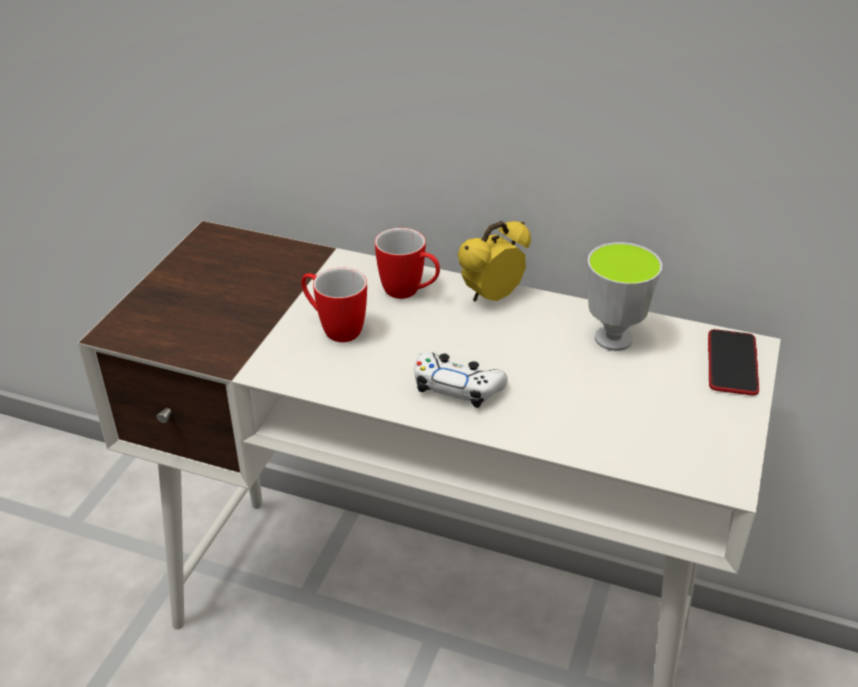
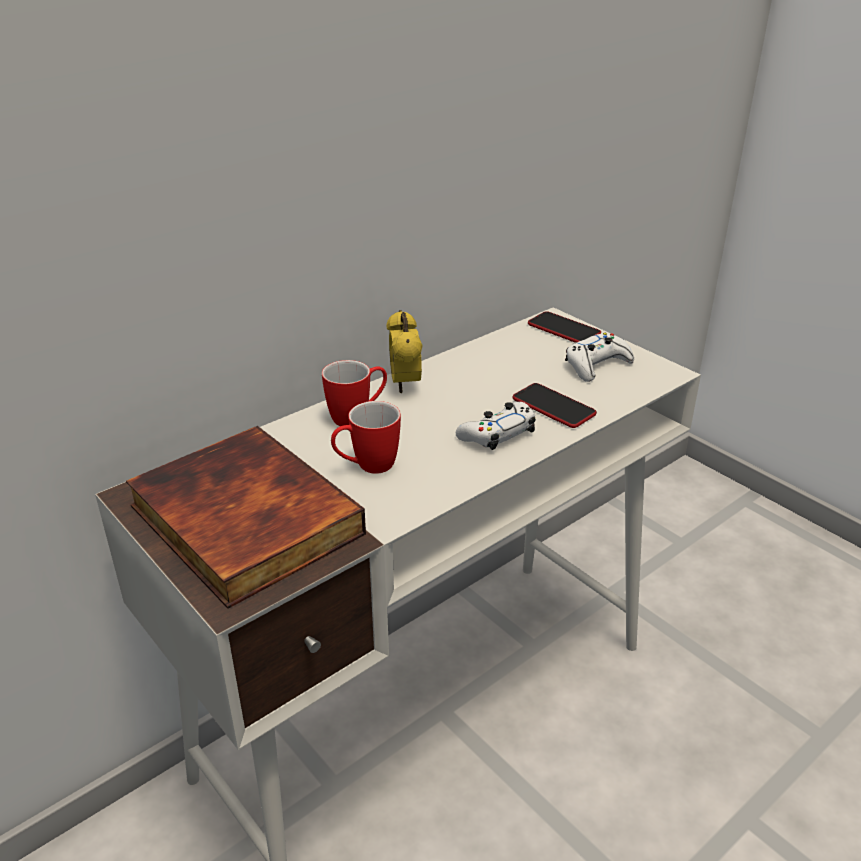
camera: 60 degrees left, 5 degrees down
(212, 296) = (241, 521): none -> book
(547, 409) = (553, 407): none -> phone
(613, 339) = (501, 357): cup -> none
(676, 414) = (597, 365): none -> white game controller

